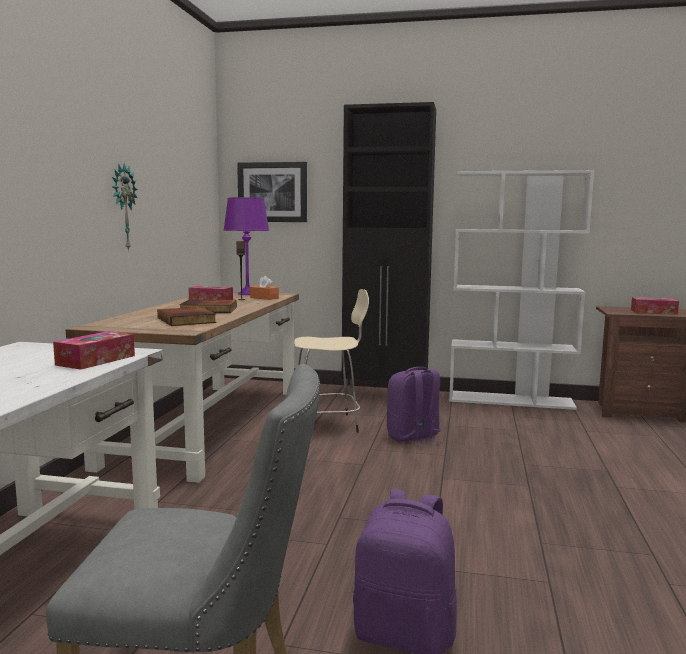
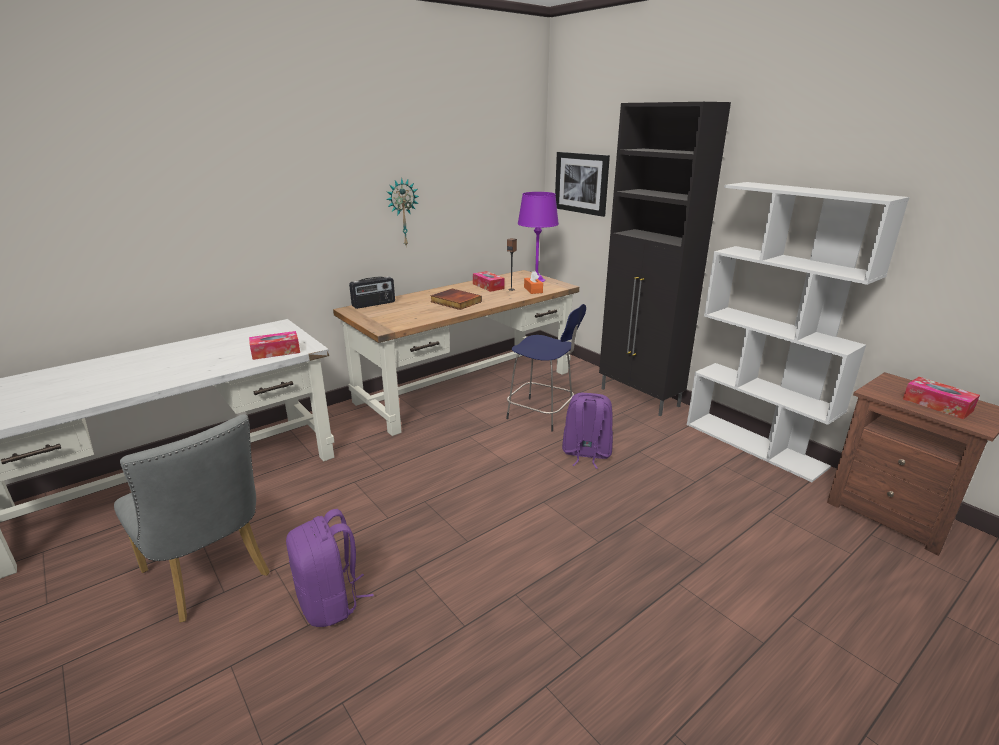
camera: 40 degrees right, 15 degrees up
(113, 320) = (374, 304): none -> radio
(188, 320) = (413, 314): book -> none
(327, 424) = (542, 415): beige stool -> blue stool

